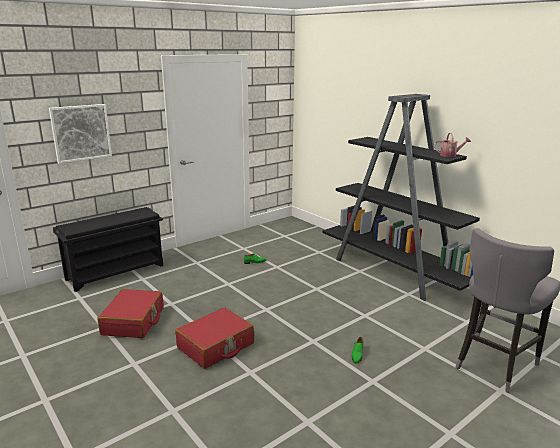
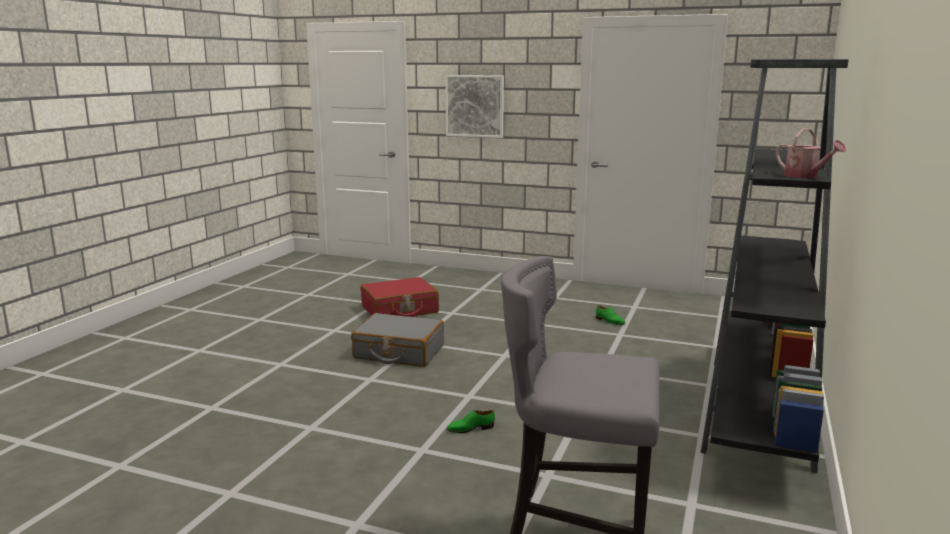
camera: 60 degrees right, 5 degrees down
(116, 272) = (477, 277): black shoe rack -> none
(216, 346) = (399, 352): red suitcase -> grey suitcase

